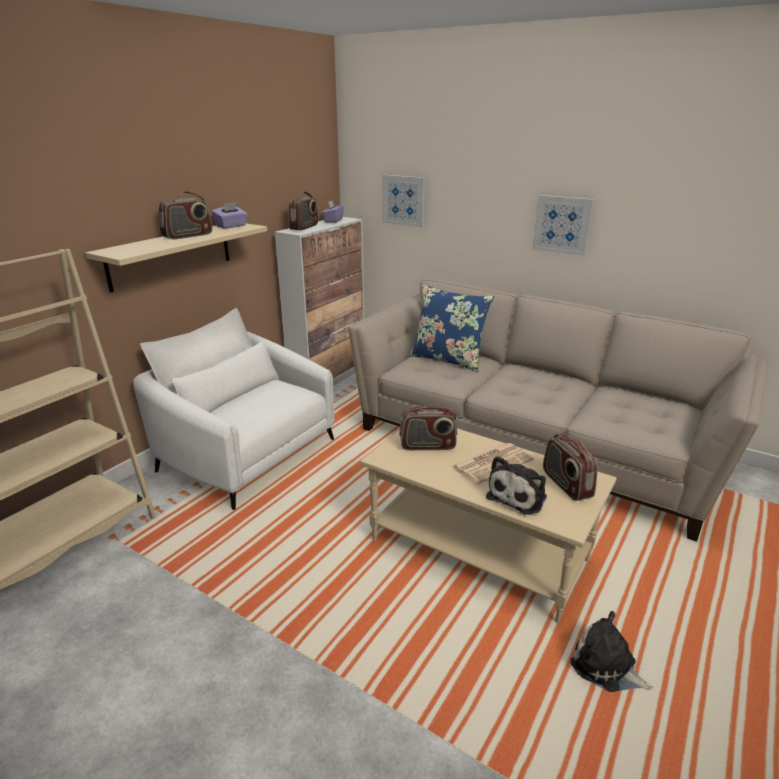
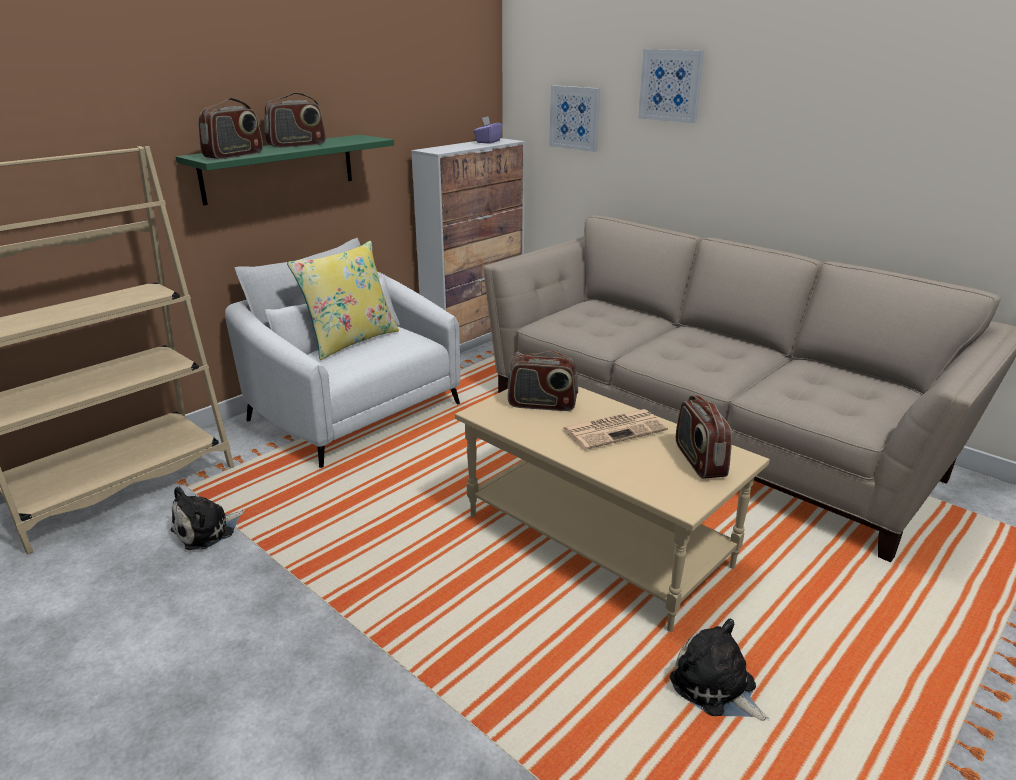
camera: 10 degrees right, 0 degrees up
(171, 255) = (279, 168): beige shelf -> green shelf
(231, 226) = (353, 138): purple tissue box -> none
(243, 397) = (350, 341): none -> yellow pillow
(304, 227) = (448, 147): radio -> radio (234, 155)
(448, 359) = (607, 315): blue pillow -> none
(518, 496) = (632, 467): plush toy -> plush toy (207, 530)
(562, 224) = (764, 148): picture -> picture (671, 85)

